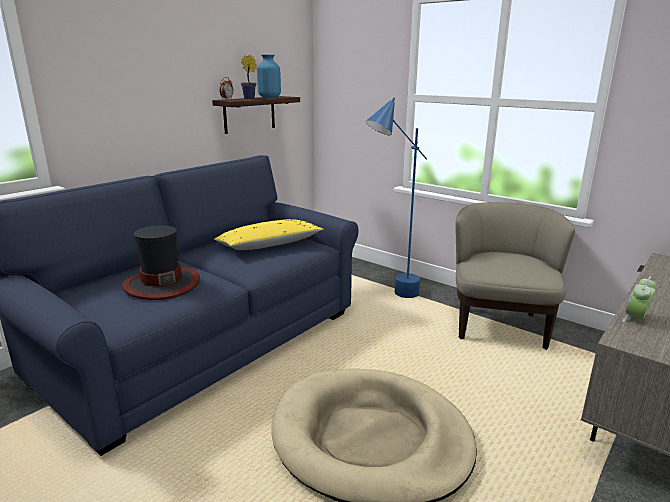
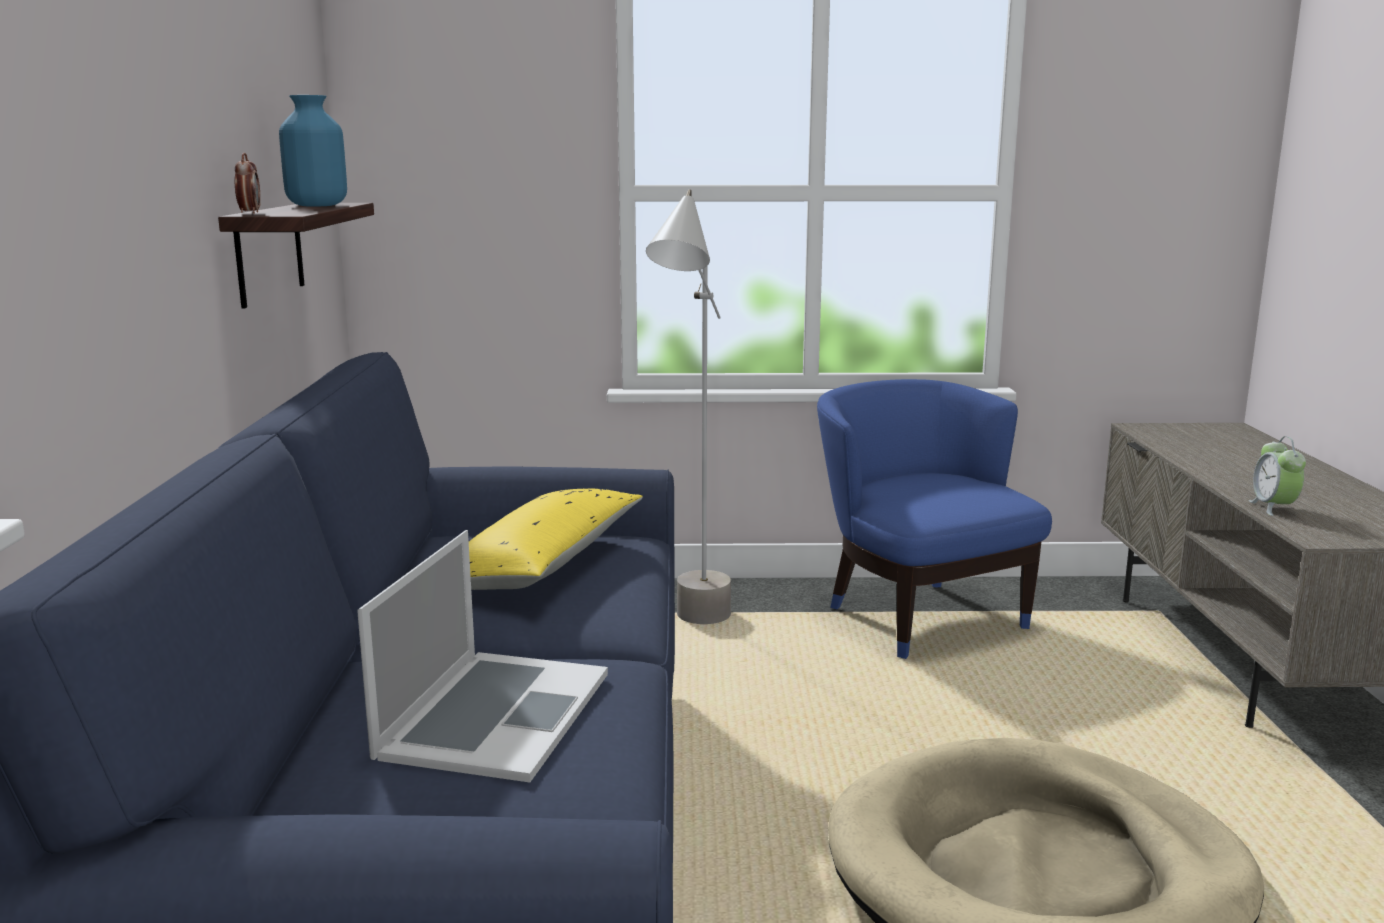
camera: 40 degrees left, 5 degrees down
(162, 284) = (494, 714): hat -> laptop
(250, 98) = (295, 209): potted plant -> none
(391, 298) = (693, 632): blue floor lamp -> grey floor lamp
(499, 325) = (919, 616): beige armchair -> blue armchair

